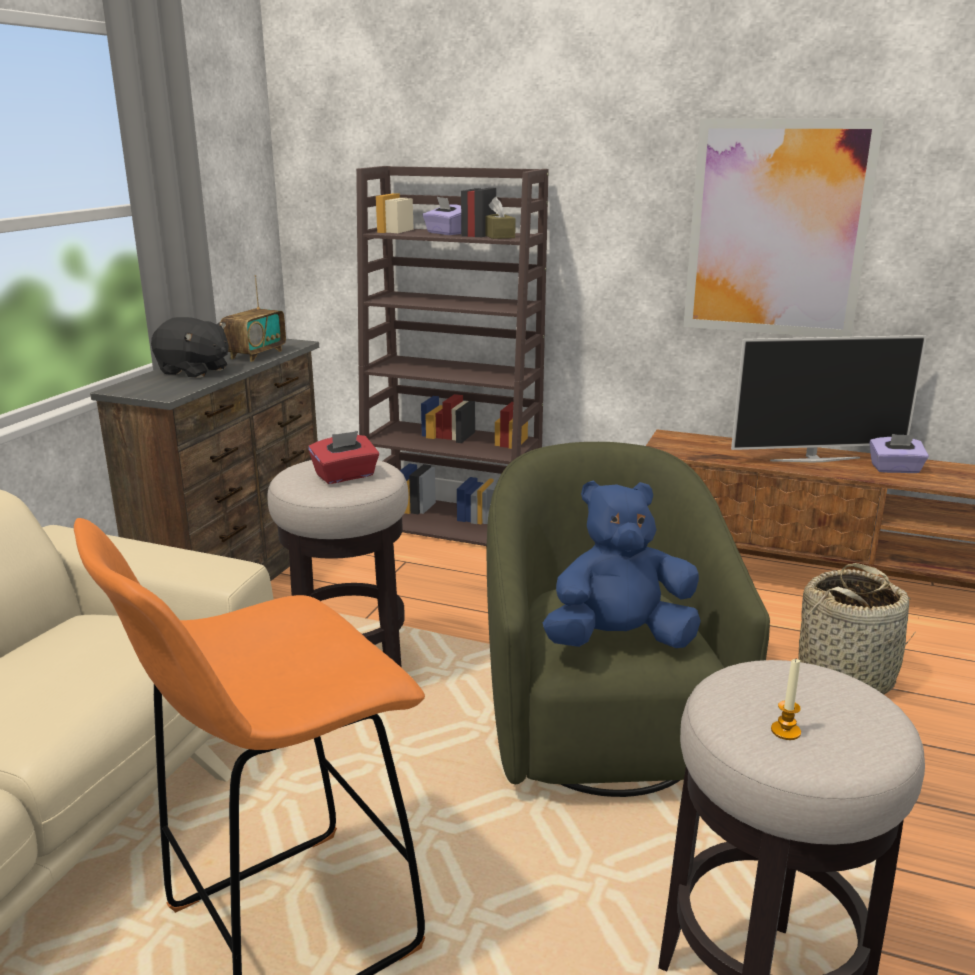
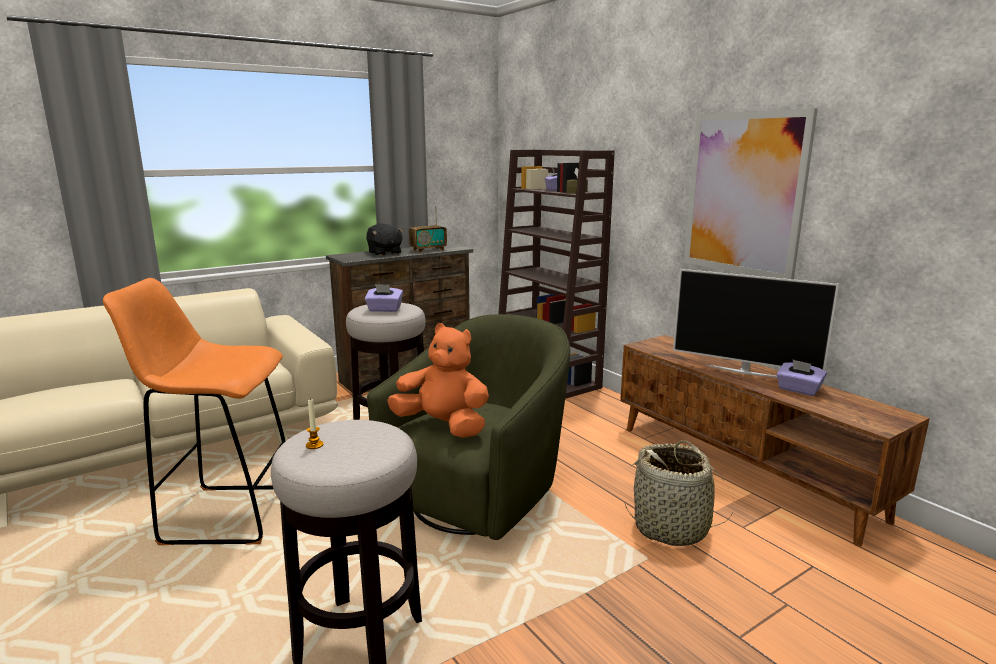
camera: 35 degrees right, 5 degrees down
(345, 476) = (384, 310): red tissue box -> purple tissue box
(619, 640) = (443, 426): blue plush toy -> orange plush toy

